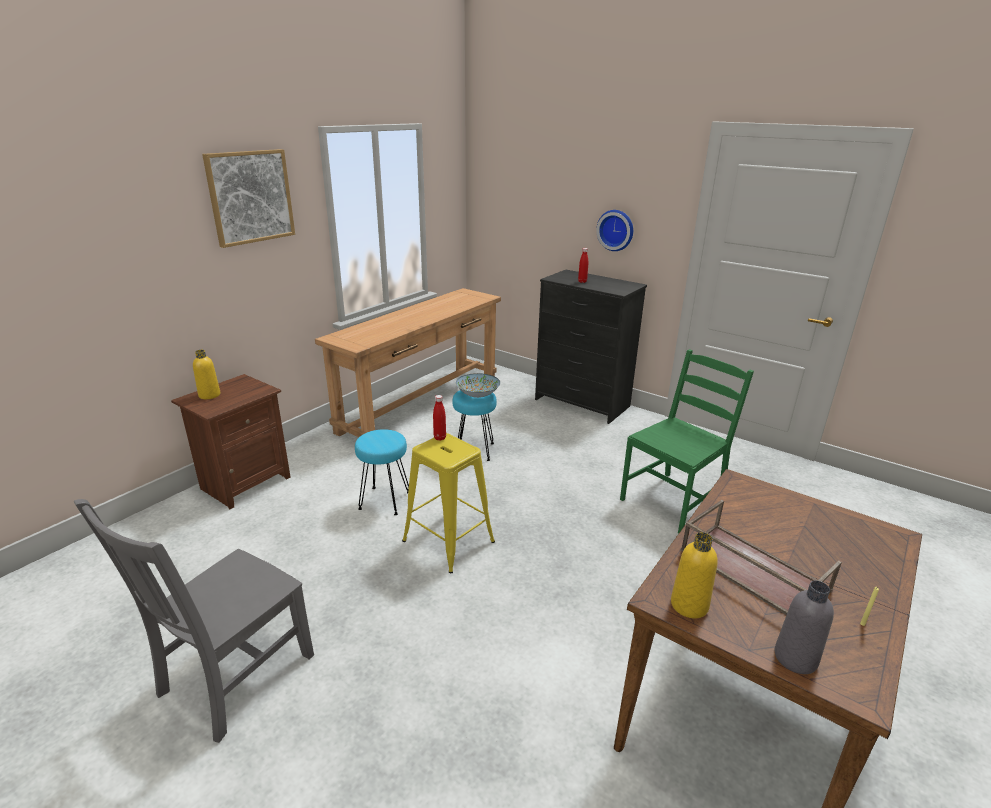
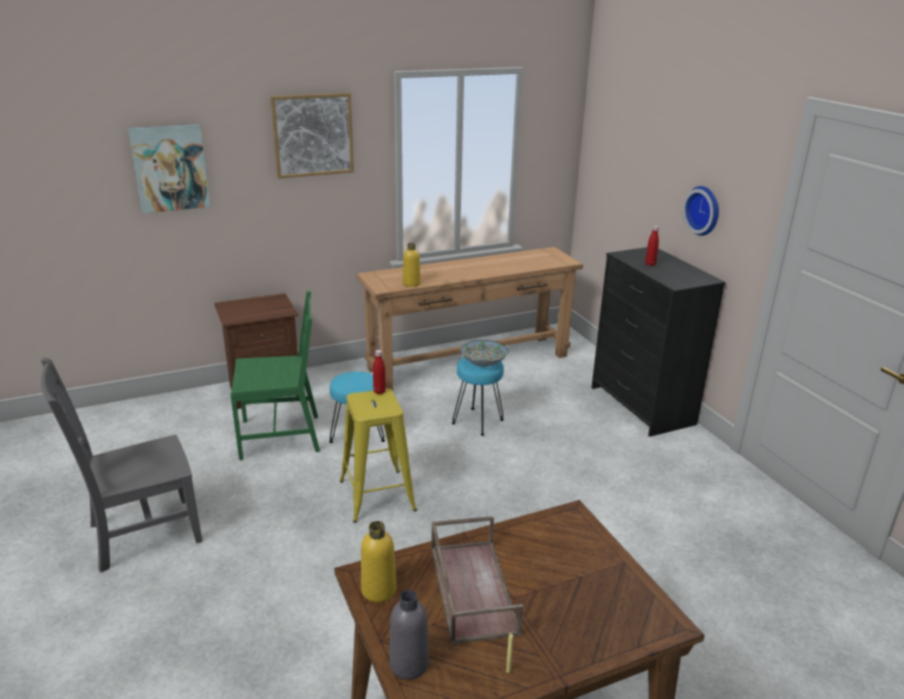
camera: 30 degrees right, 0 degrees up
(96, 246) = (170, 168): none -> picture
(209, 395) = (243, 305): yellow bottle -> yellow bottle (411, 283)
(672, 501) = (636, 538): green chair -> green chair (281, 436)

